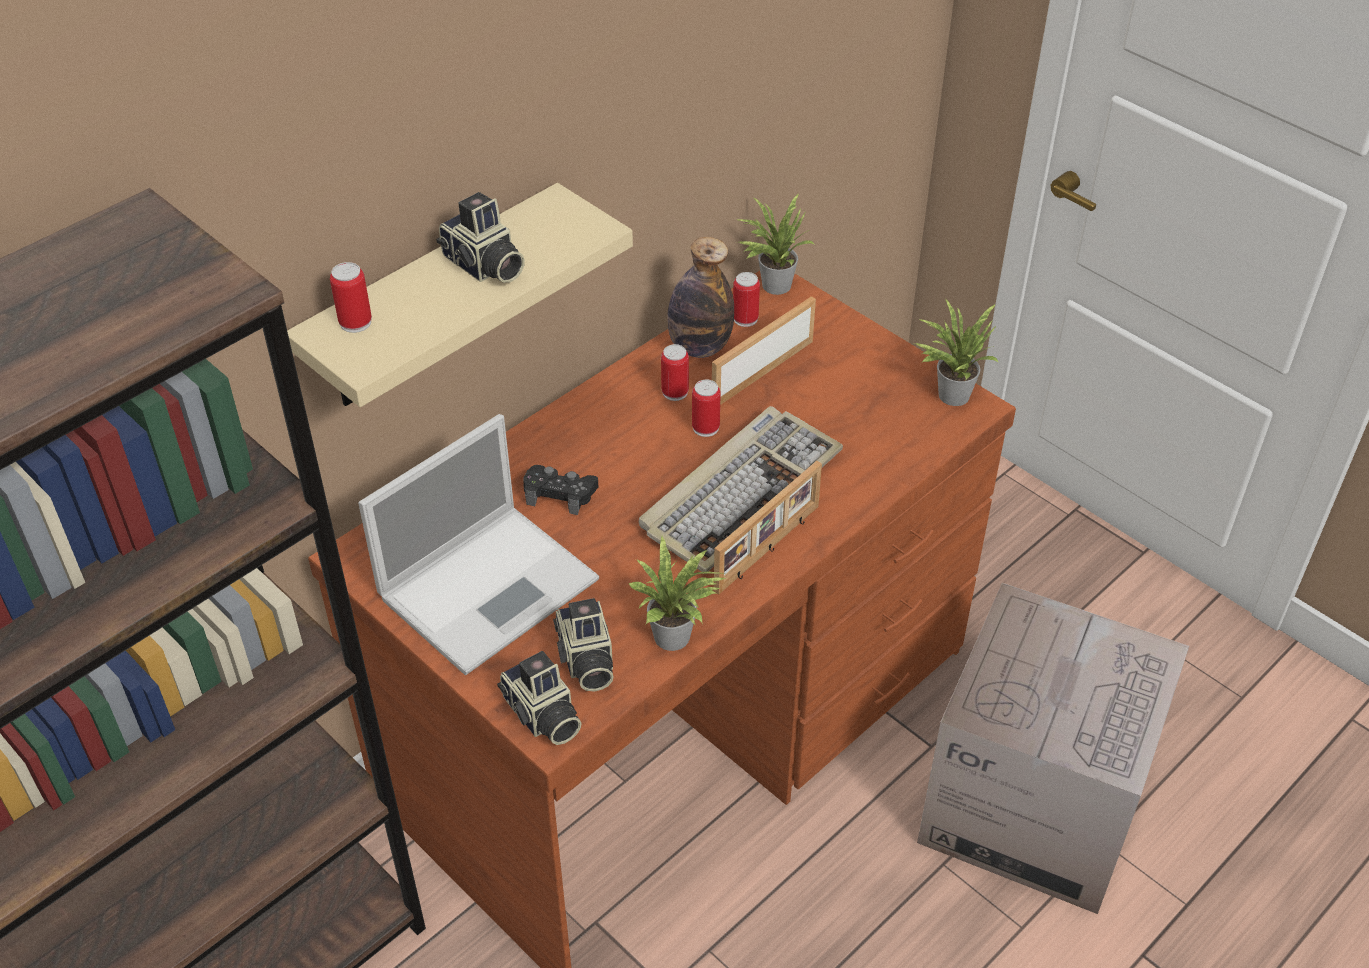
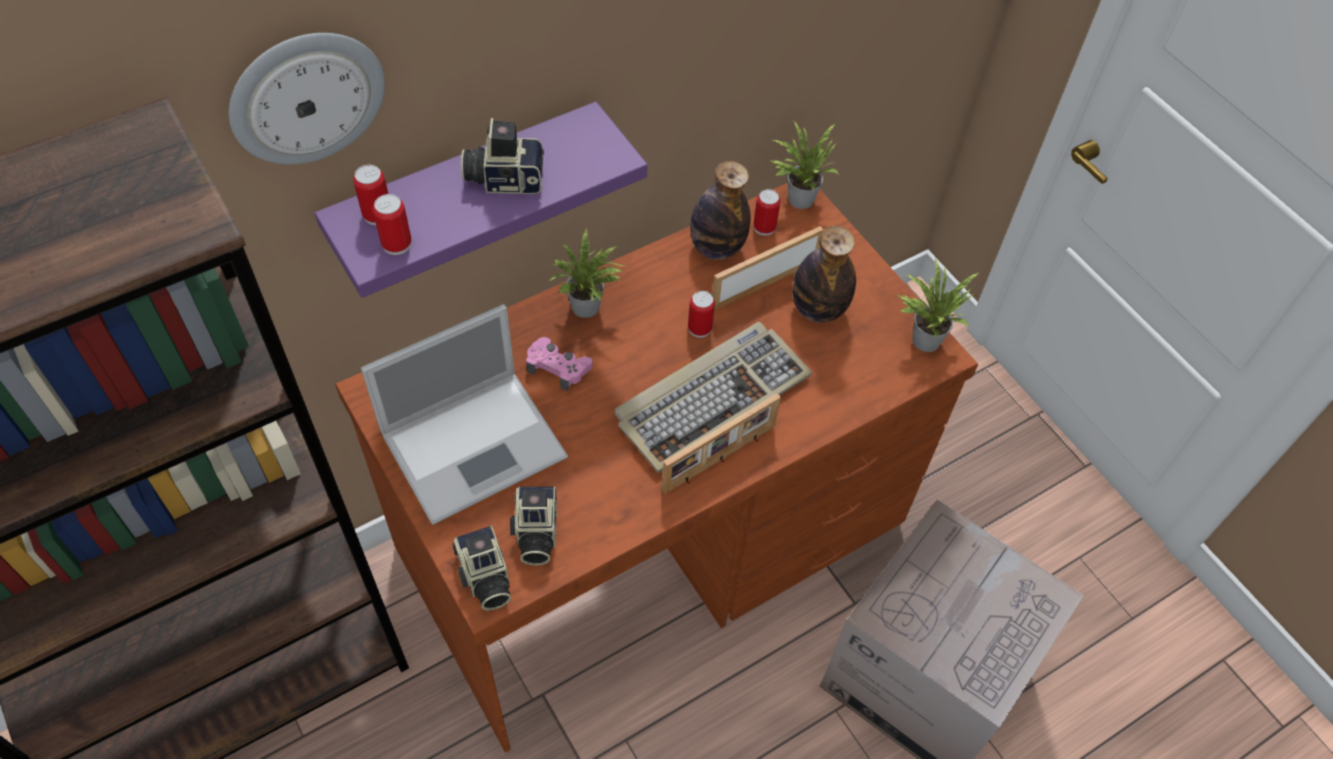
camera: 10 degrees right, 10 degrees up
(277, 189) = (306, 97): none -> wall clock
(434, 301) = (466, 192): beige shelf -> purple shelf
(483, 266) = (504, 178): camera -> camera turned 120 degrees clockwise
(560, 494) = (558, 367): black game controller -> pink game controller
(675, 392) = (683, 288): can -> can (396, 244)
(676, 638) = (617, 528): potted plant -> potted plant (588, 308)
(829, 386) = (818, 309): none -> bottle

